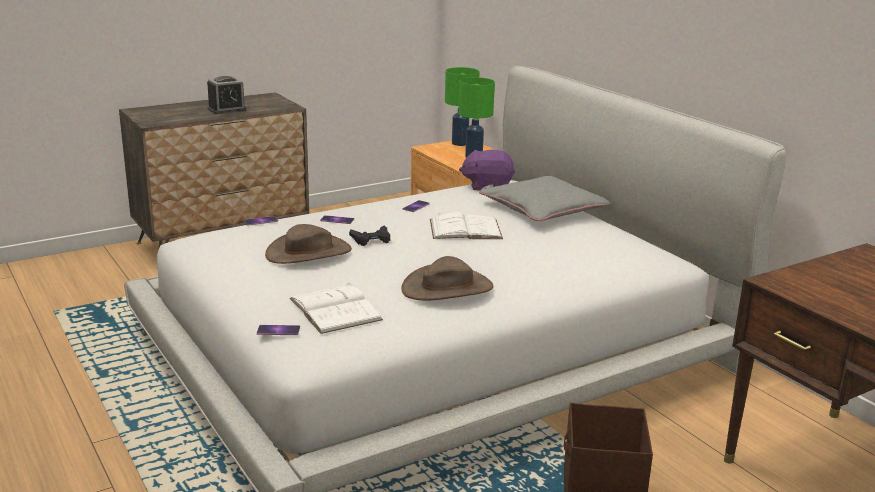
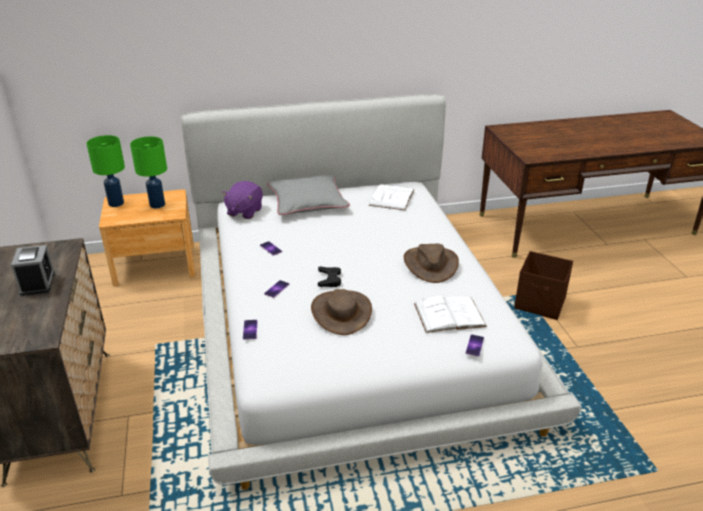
camera: 70 degrees left, 10 degrees up
(465, 229) = (330, 237): white book -> white book (392, 197)

